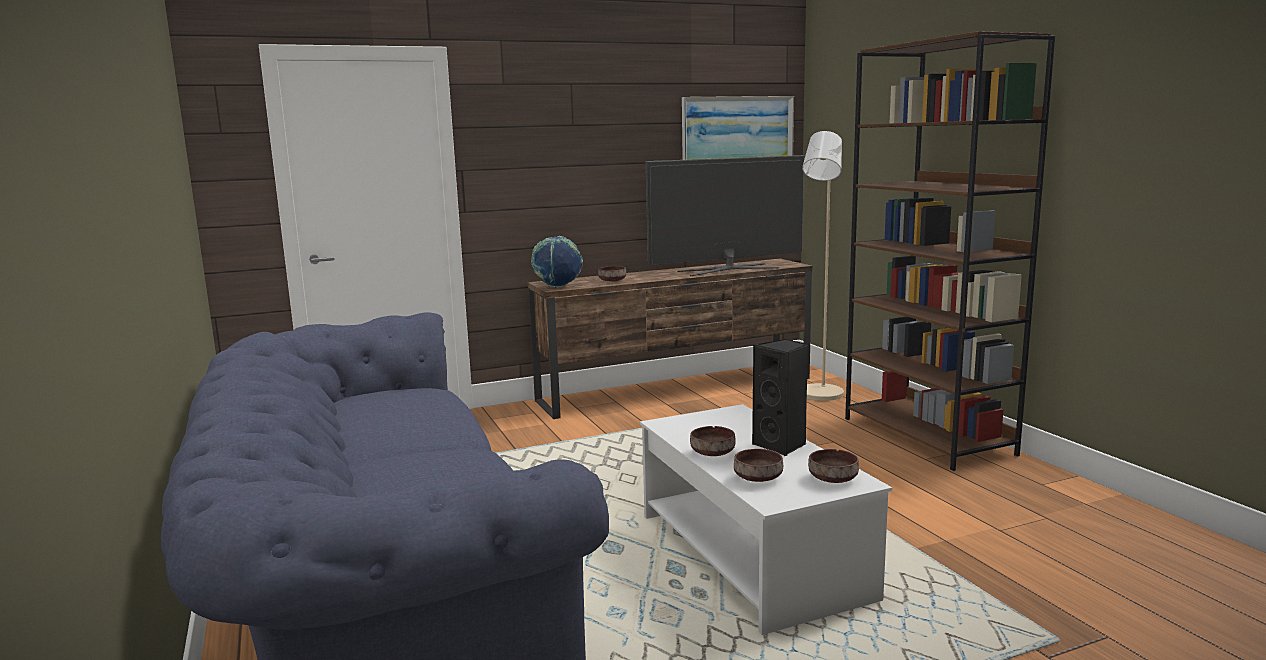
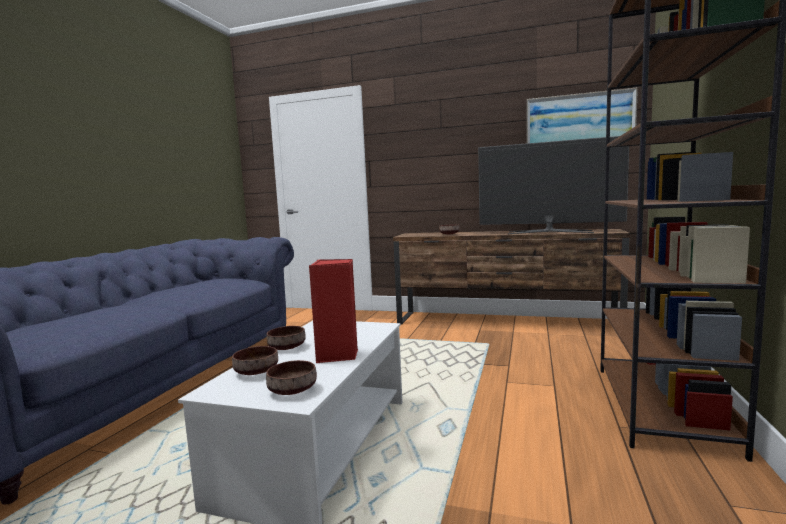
camera: 40 degrees right, 5 degrees down
(557, 287) = (408, 235): globe -> none
(781, 445) = (337, 355): black speaker -> red speaker
(819, 396) = (609, 349): beige floor lamp -> none

